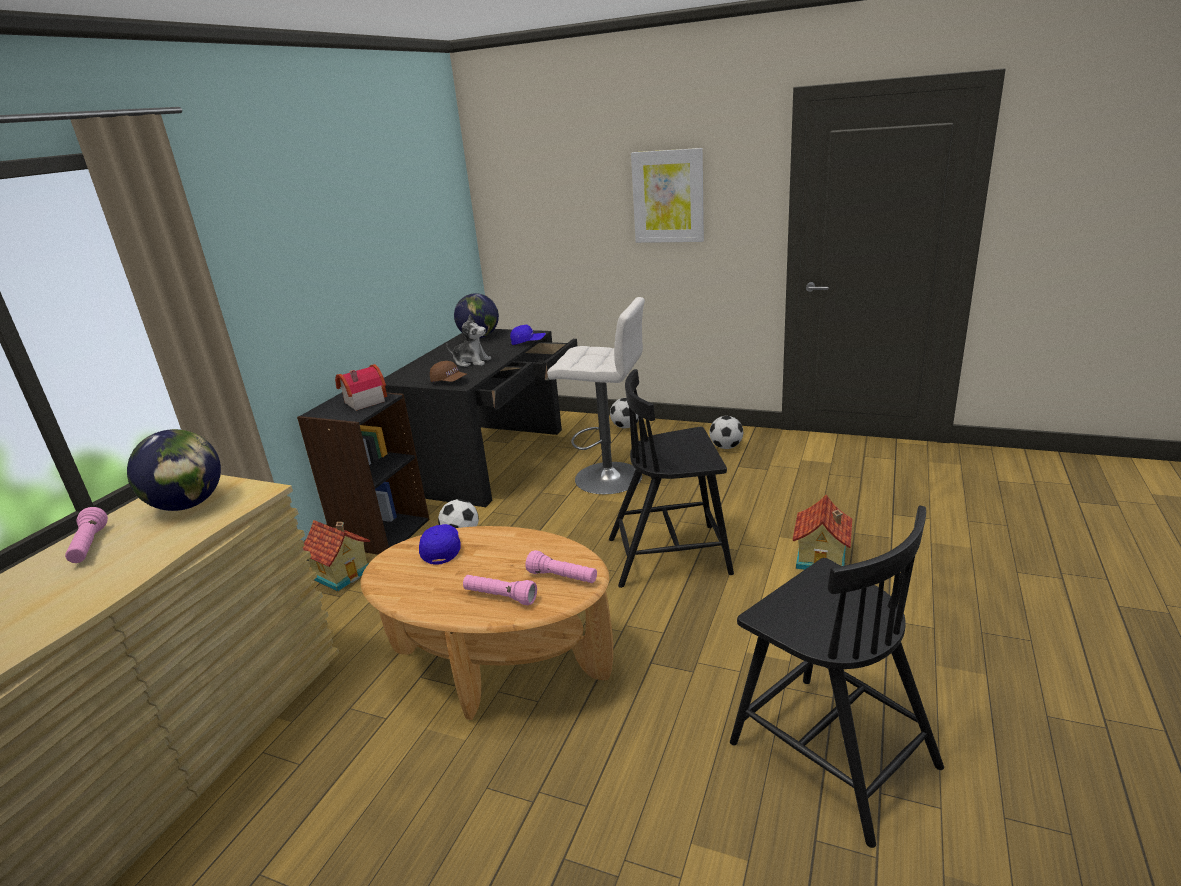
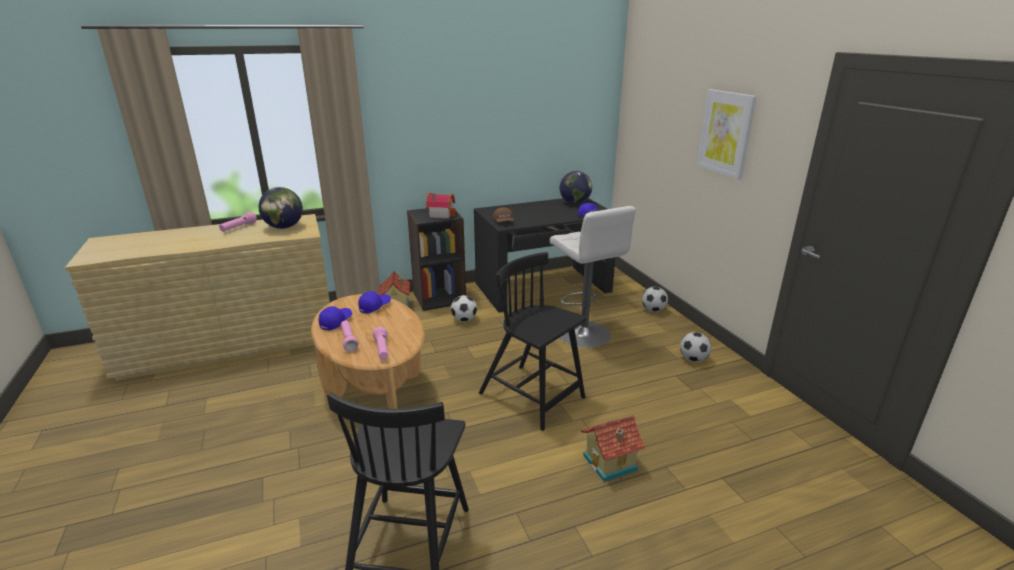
camera: 45 degrees right, 0 degrees up
(432, 593) = (336, 322): none -> blue cap
(471, 362) = (537, 216): plush toy -> none

